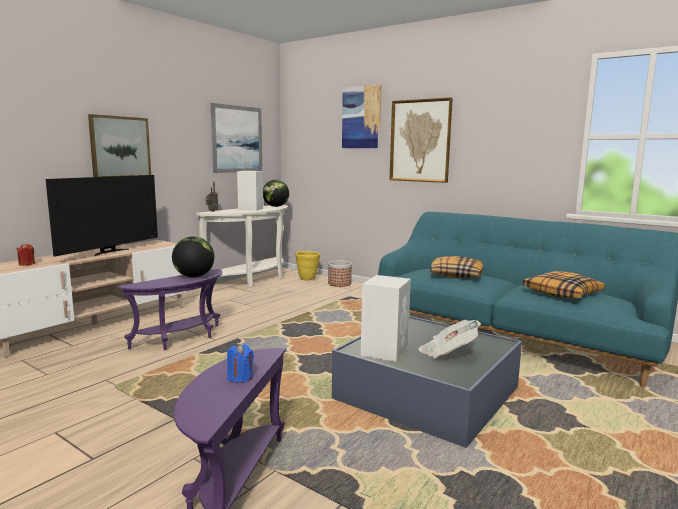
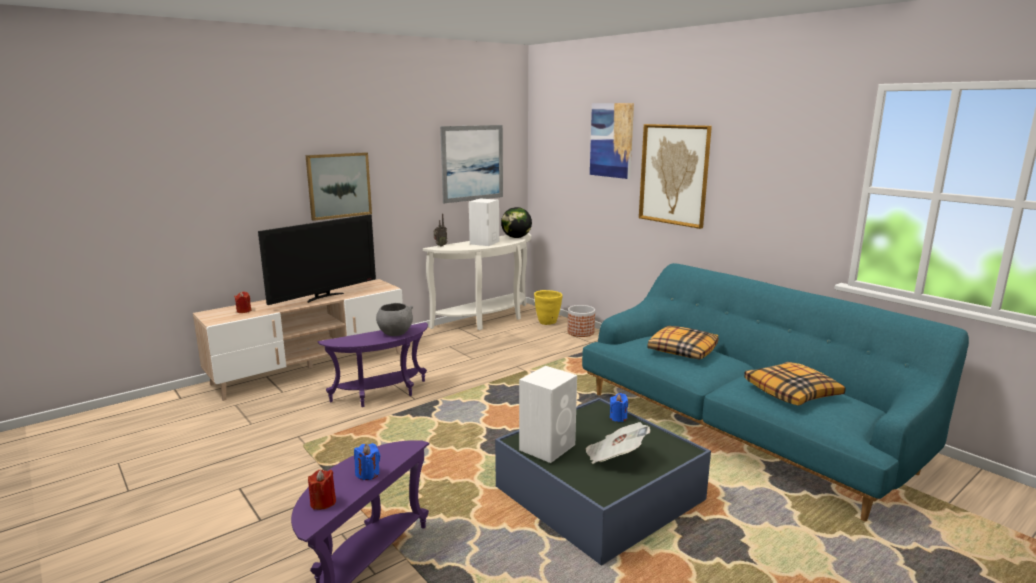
camera: 15 degrees right, 5 degrees up
(194, 276) = (395, 333): globe -> grey bowl
(206, 406) = (323, 502): none -> red candle
(428, 326) = (618, 418): none -> blue candle

